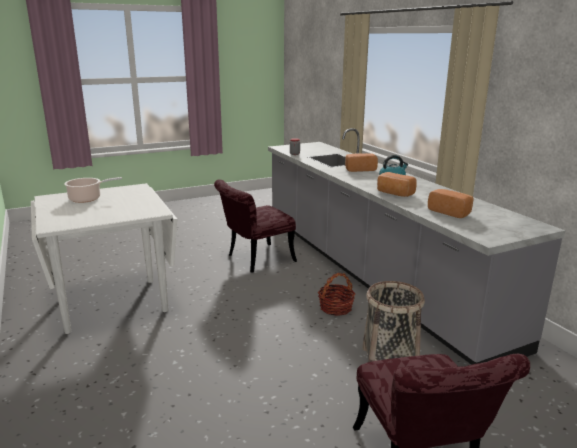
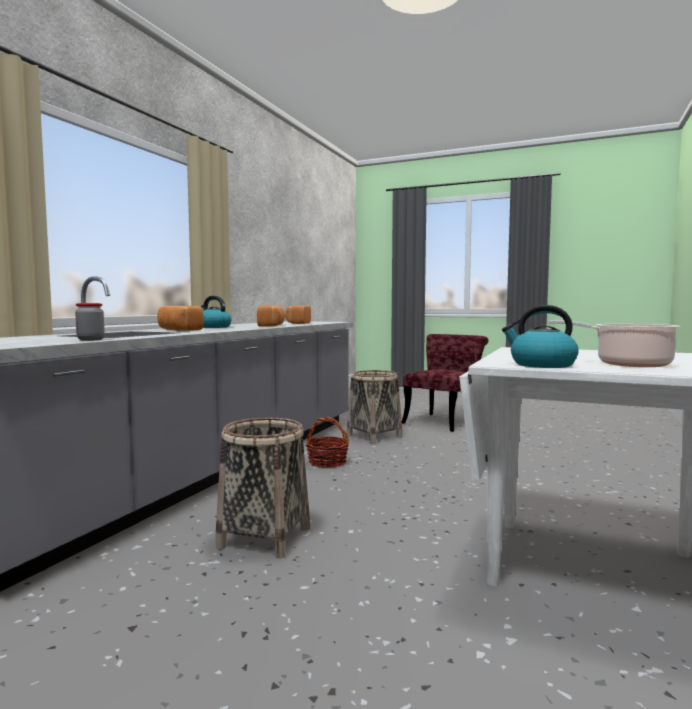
camera: 130 degrees left, 15 degrees down
(121, 189) = (541, 365): none -> kettle
(255, 260) = (264, 537): red chair -> basket

